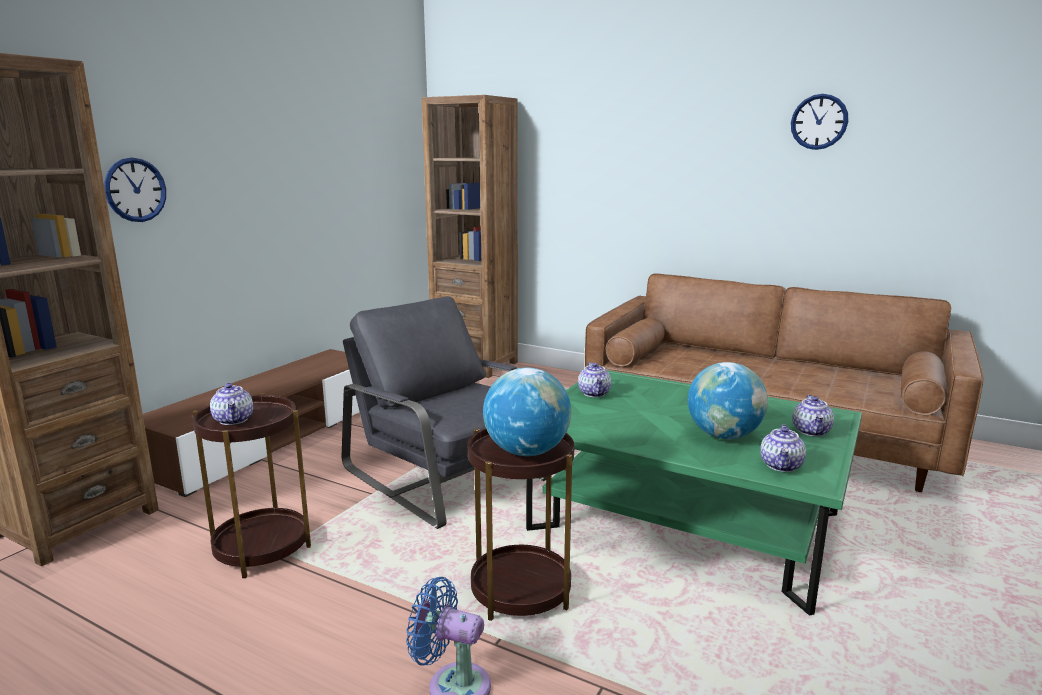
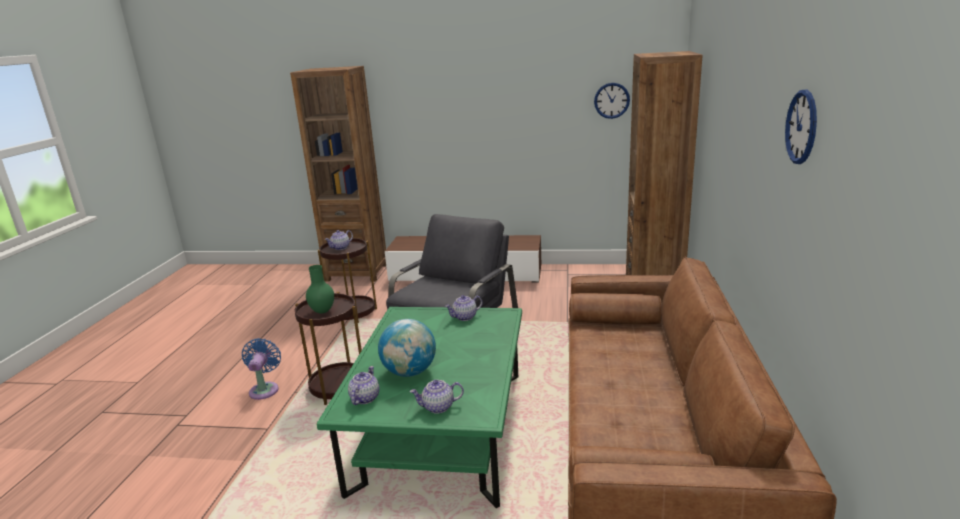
camera: 70 degrees right, 5 degrees up
(135, 190) = (413, 122): wall clock -> wall clock (611, 100)
(526, 451) = (323, 311): globe -> green vase
(782, 466) = (364, 398): teapot -> teapot turned 105 degrees clockwise

